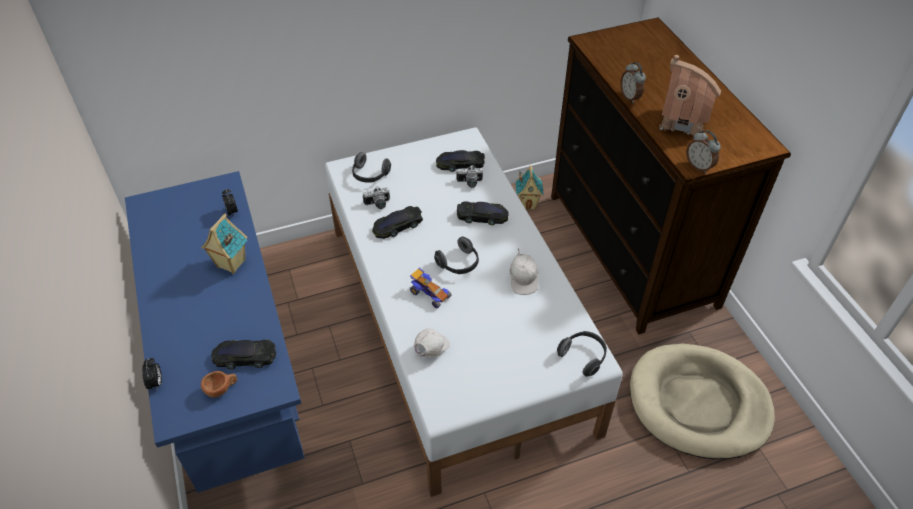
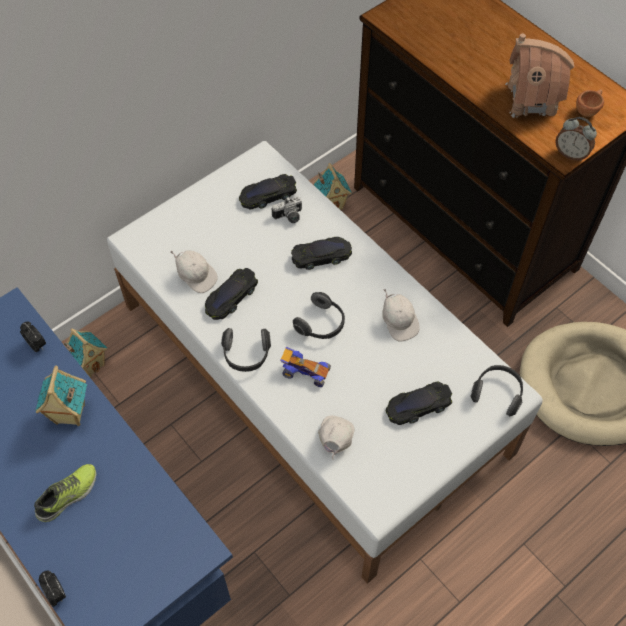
camera: 20 degrees left, 10 degrees up
(200, 318) = (68, 495): none -> shoe
(222, 389) = (137, 574): brown cup -> brown cup (588, 109)
(245, 357) = (145, 525): black toy car -> black toy car (418, 406)
(290, 265) = (91, 364): none -> toy house
(370, 175) = (169, 240): headphones -> headphones (246, 355)
(378, 204) = (196, 276): camera -> white cap
(630, 97) = (463, 82): alarm clock -> none

